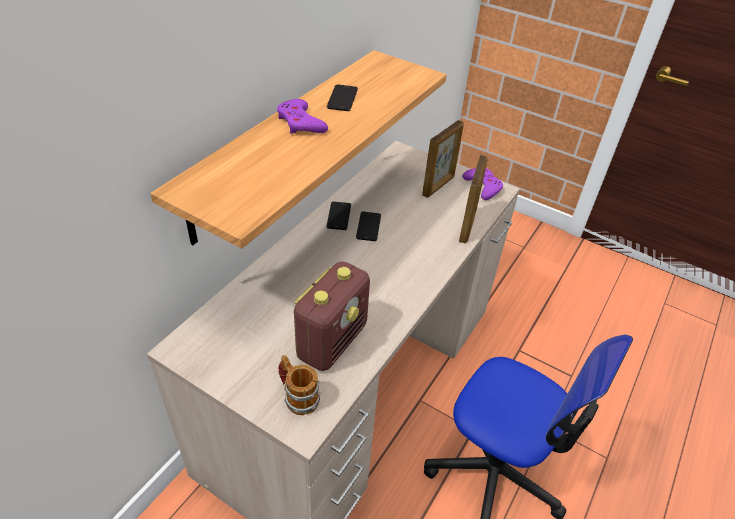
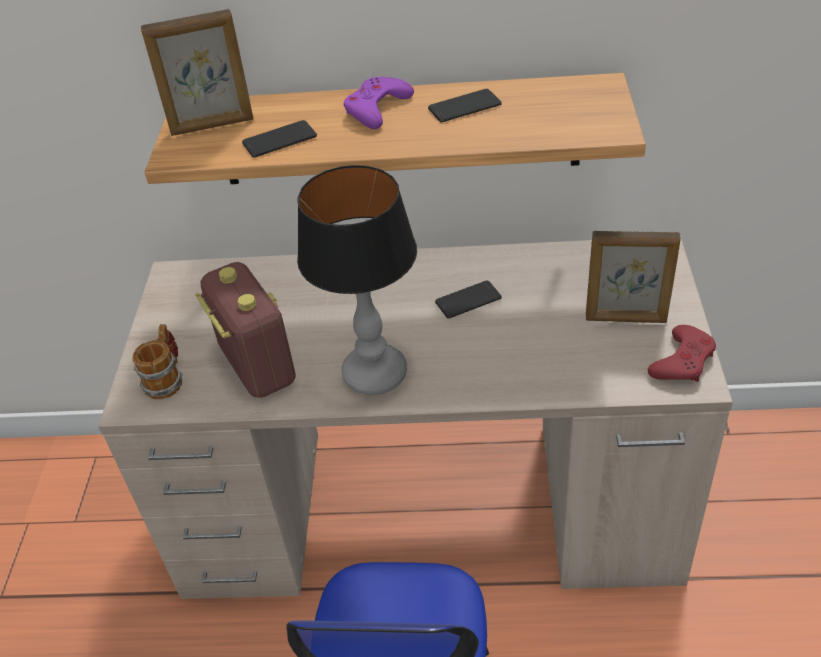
camera: 65 degrees right, 0 degrees up
(332, 341) = (257, 365): radio -> radio turned 120 degrees counterclockwise
(339, 216) = (461, 269): phone -> phone (279, 140)
(394, 290) = (376, 374): none -> table lamp
(467, 226) = (568, 384): picture frame -> picture frame (212, 126)
(483, 186) = (683, 361): purple game controller -> red game controller

